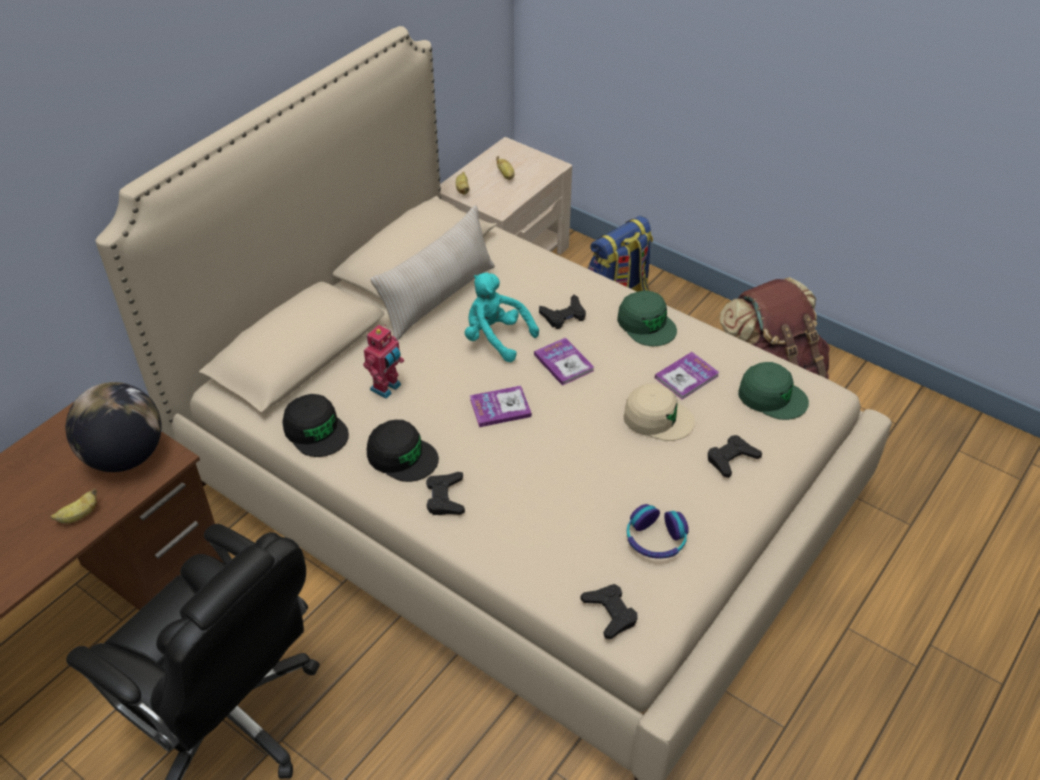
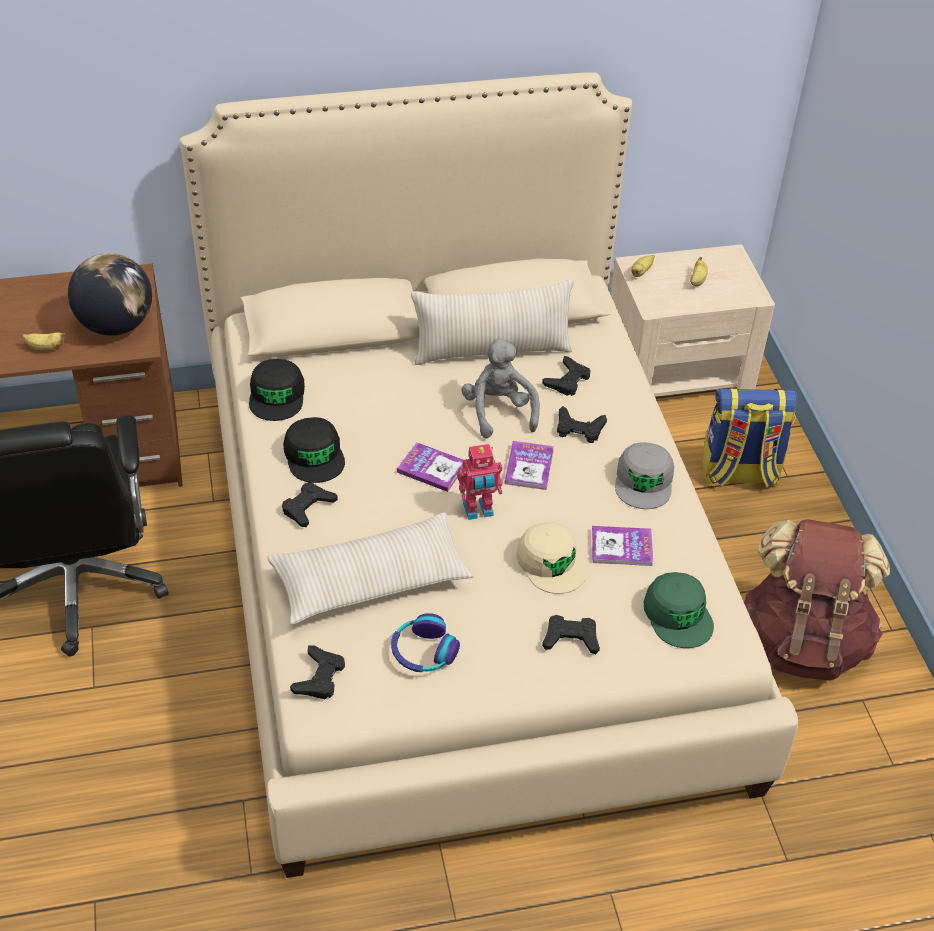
camera: 40 degrees right, 0 degrees up
(387, 388) = (365, 397): toy robot -> toy robot (478, 511)
(495, 338) = (498, 411): turquoise plush toy -> grey plush toy
(515, 288) = (567, 380): none -> black game controller
(558, 517) = (371, 580): none -> beige pillow
(646, 324) = (644, 481): green cap -> grey cap

